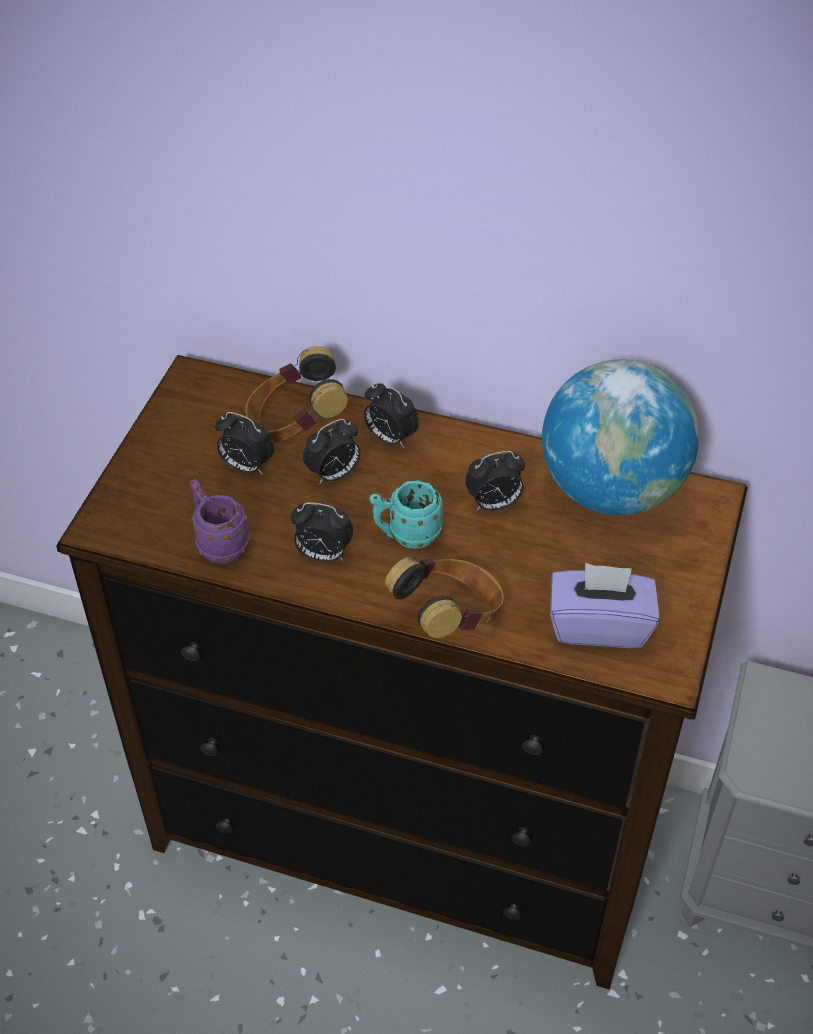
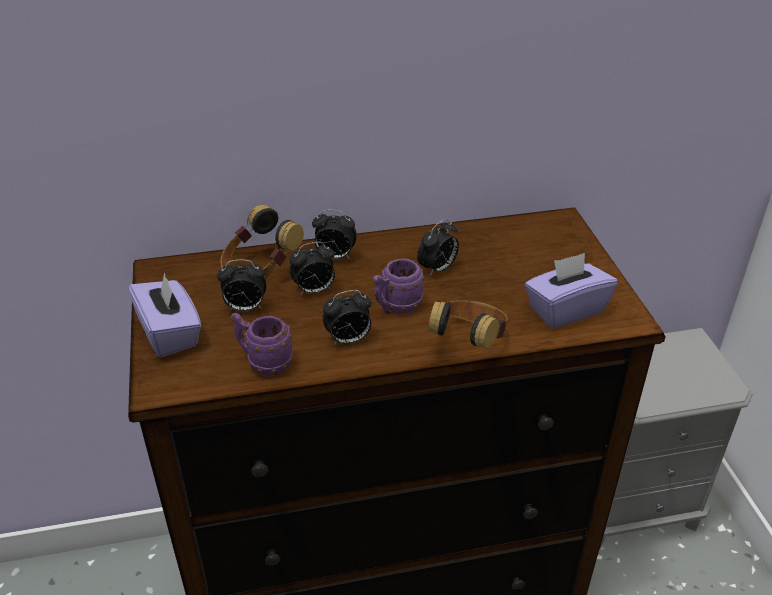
camera: 30 degrees left, 10 degrees down
(151, 466) = (170, 333): none -> purple tissue box
(333, 475) = (314, 291): alarm clock -> alarm clock turned 45 degrees clockwise
(406, 535) = (396, 307): turquoise mug -> purple mug
(611, 490) = (502, 236): globe -> none

